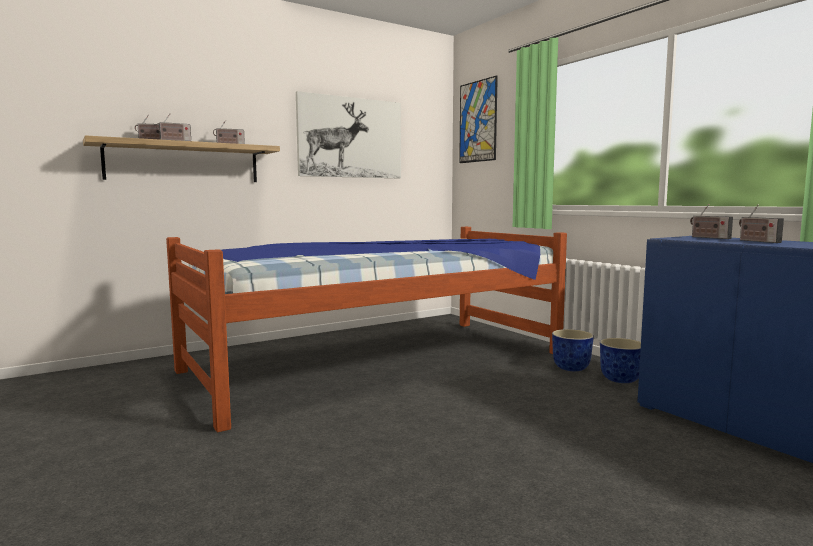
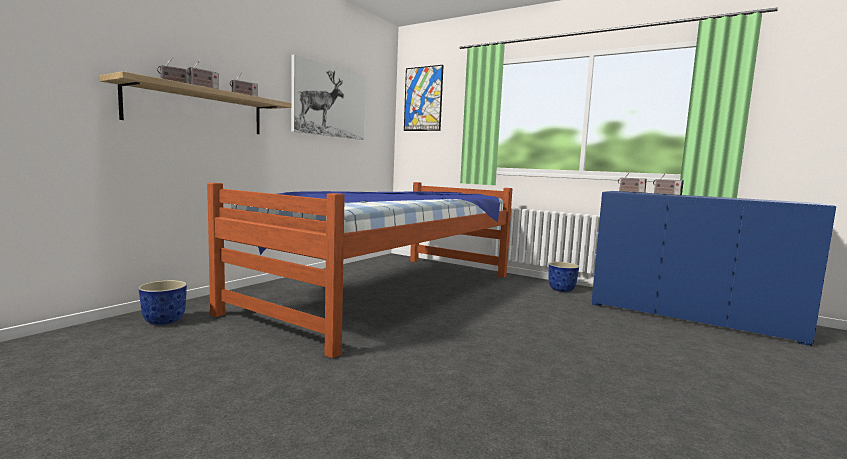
camera: 25 degrees left, 0 degrees up
(570, 368) = (524, 285): planter -> planter (164, 321)

